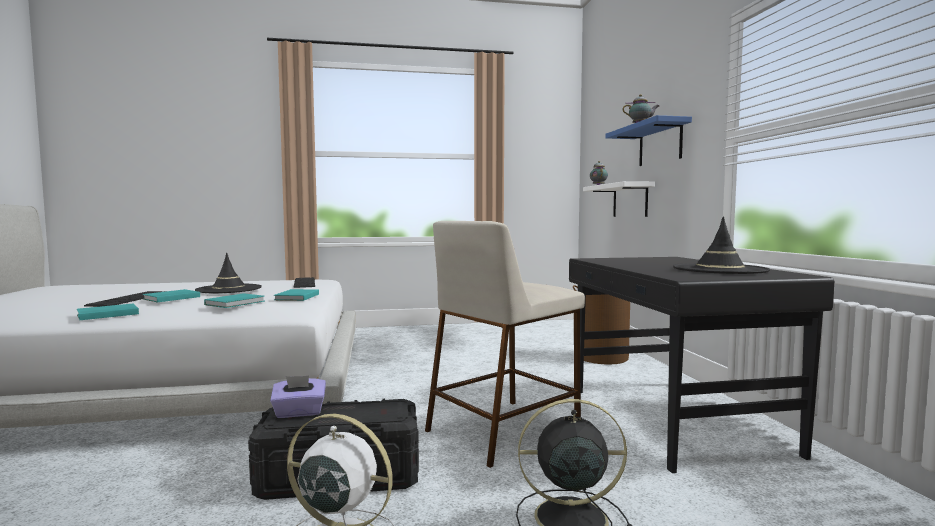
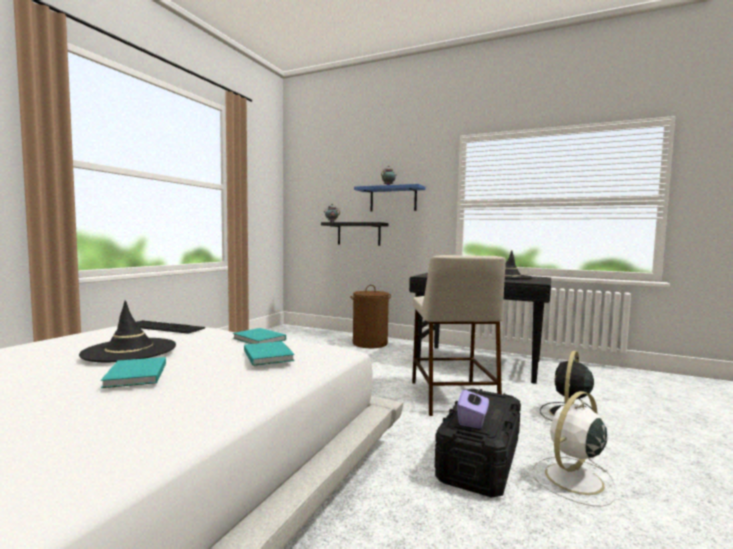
camera: 55 degrees left, 0 degrees up
(106, 314) = (177, 414): turquoise book -> none
(129, 299) = (58, 396): keyboard -> none
(630, 200) = (359, 234): white shelf -> black shelf

